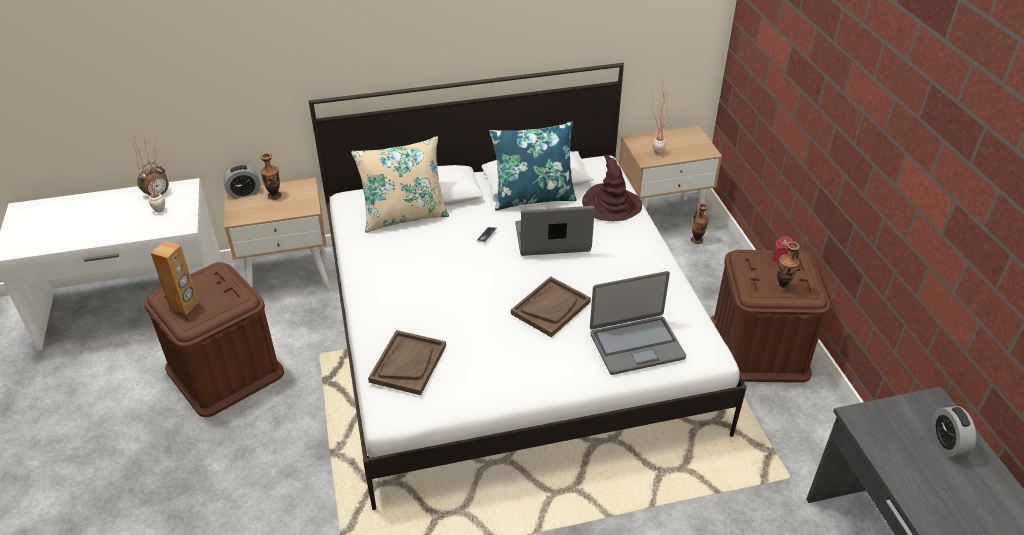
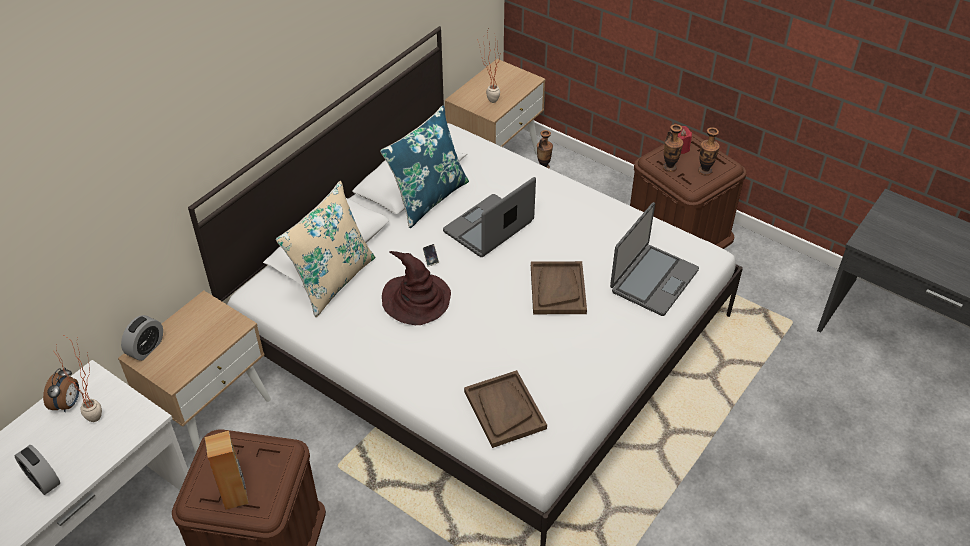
camera: 40 degrees left, 5 degrees up
(274, 196) = (184, 333): vase -> vase (669, 167)
(611, 205) = (501, 170): brown hat -> brown hat (417, 300)
(947, 443) = (927, 227): alarm clock -> alarm clock (43, 480)

